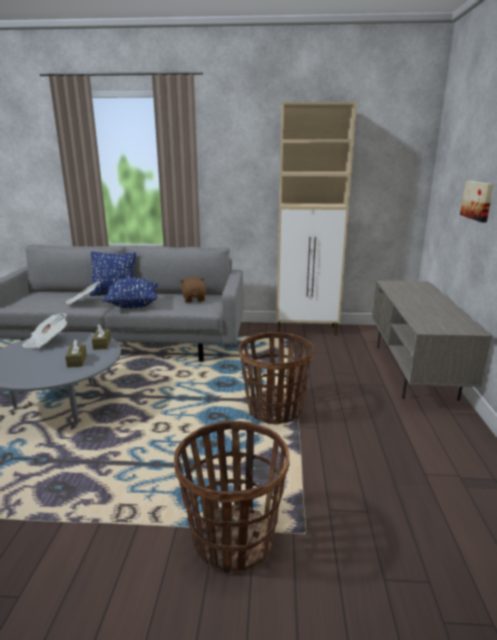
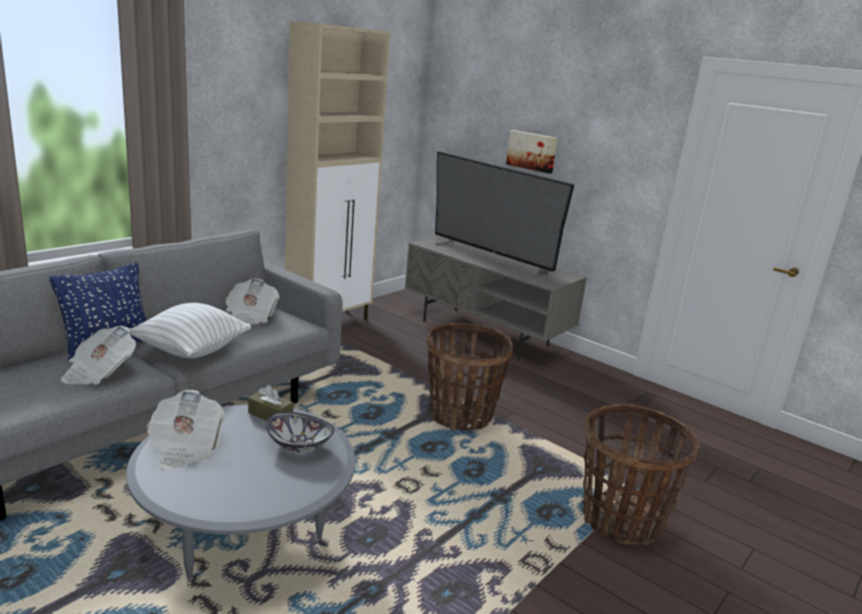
camera: 55 degrees left, 0 degrees up
(77, 361) = (299, 446): brown tissue box -> bowl
(133, 305) = (191, 350): blue pillow -> white pillow
(194, 299) = (250, 317): brown plush toy -> newspaper
(424, 301) = (490, 257): none -> television

